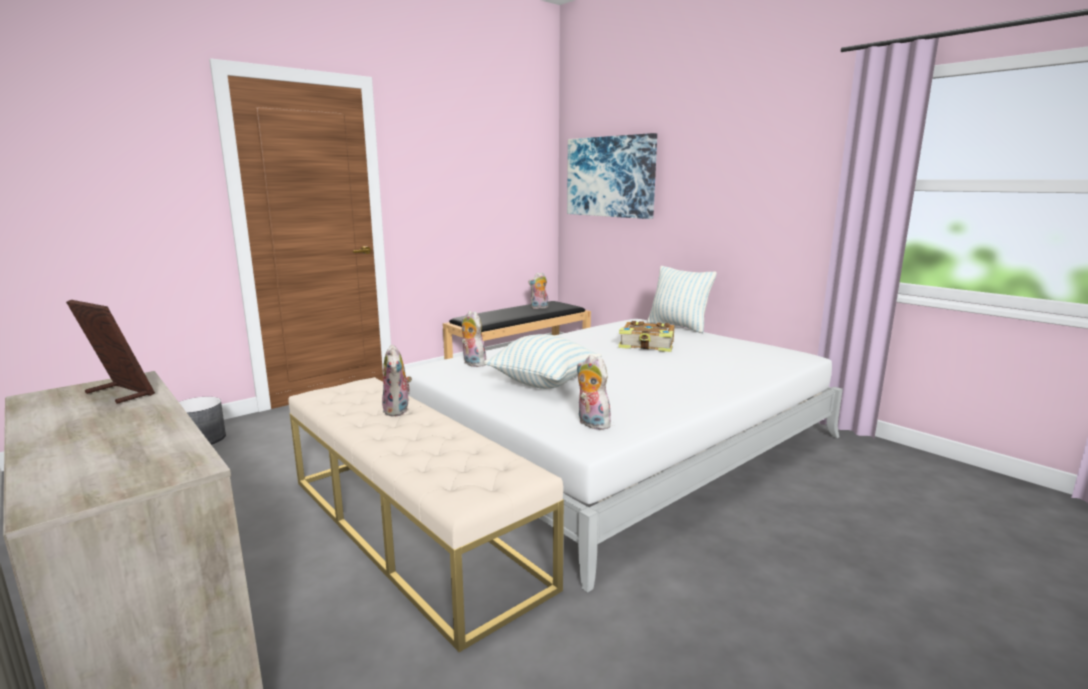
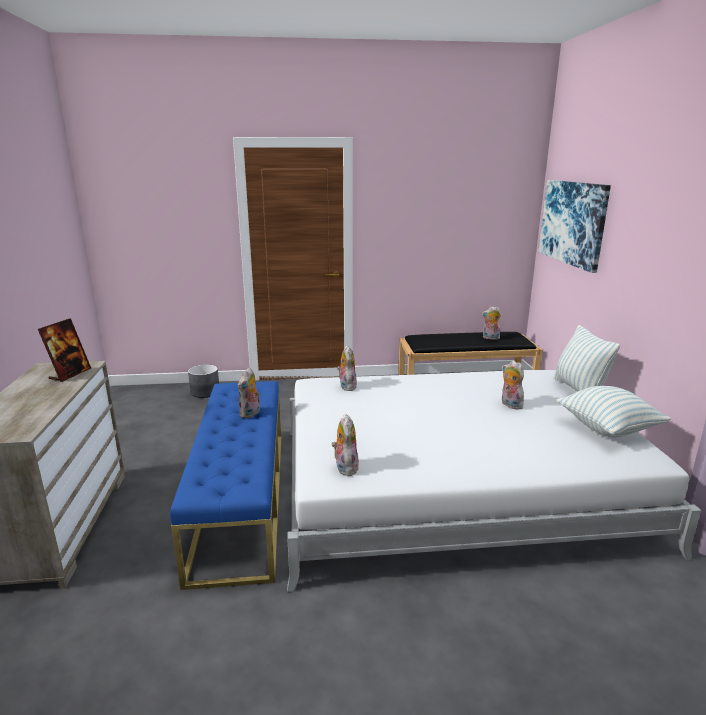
camera: 35 degrees right, 5 degrees up
(119, 393) = (70, 374): picture frame -> picture frame turned 45 degrees clockwise
(411, 529) = (241, 498): beige bench -> blue bench
(543, 382) = (368, 419): pillow -> pillow (607, 428)
(647, 345) = (509, 405): book -> plush toy

